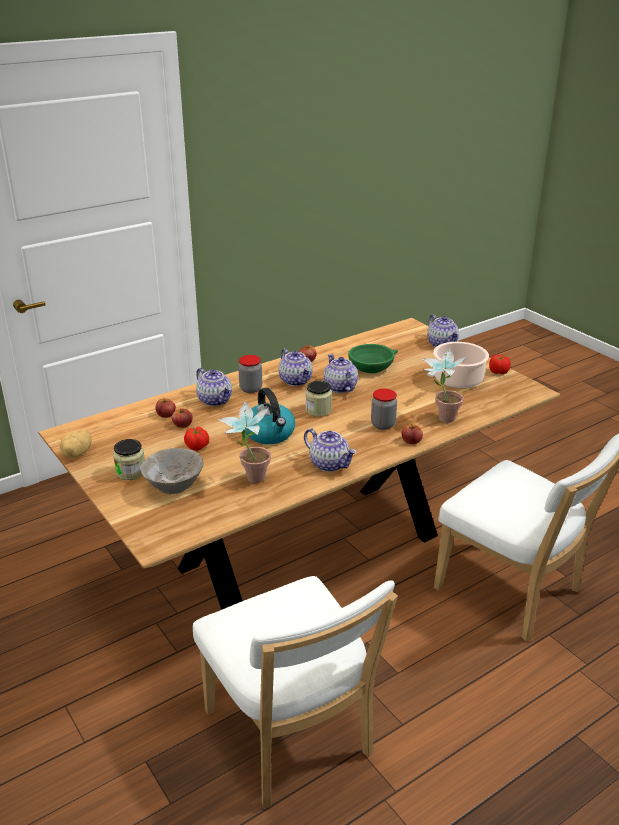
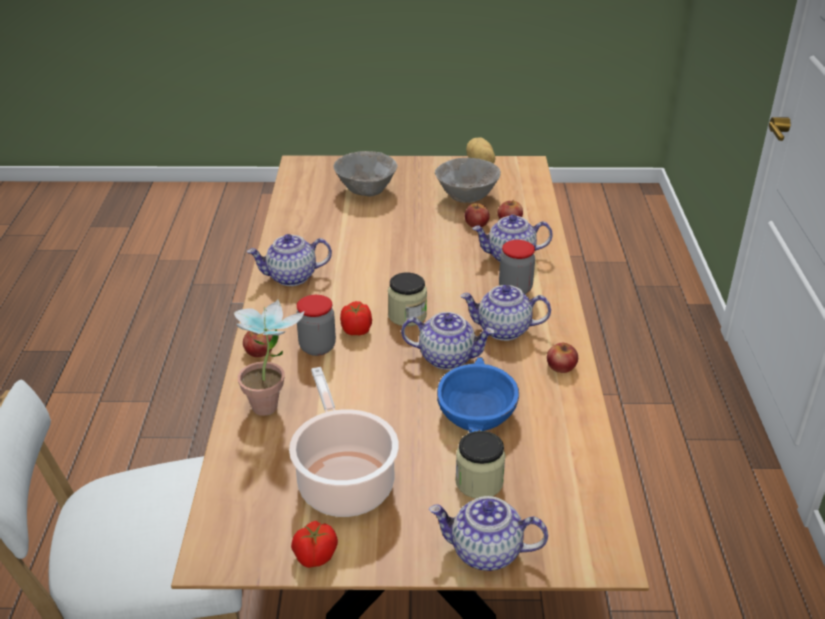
camera: 125 degrees right, 5 degrees up
(131, 472) = (416, 178): jar -> jar (479, 482)
(145, 440) = (466, 197): none -> grey bowl
(197, 447) = (420, 218): tomato -> tomato (356, 330)
(249, 479) = (329, 226): potted plant -> none
(270, 434) = (394, 265): kettle -> none
(292, 739) = (206, 372): white chair -> none
(370, 367) = (477, 414): green bowl -> blue bowl

